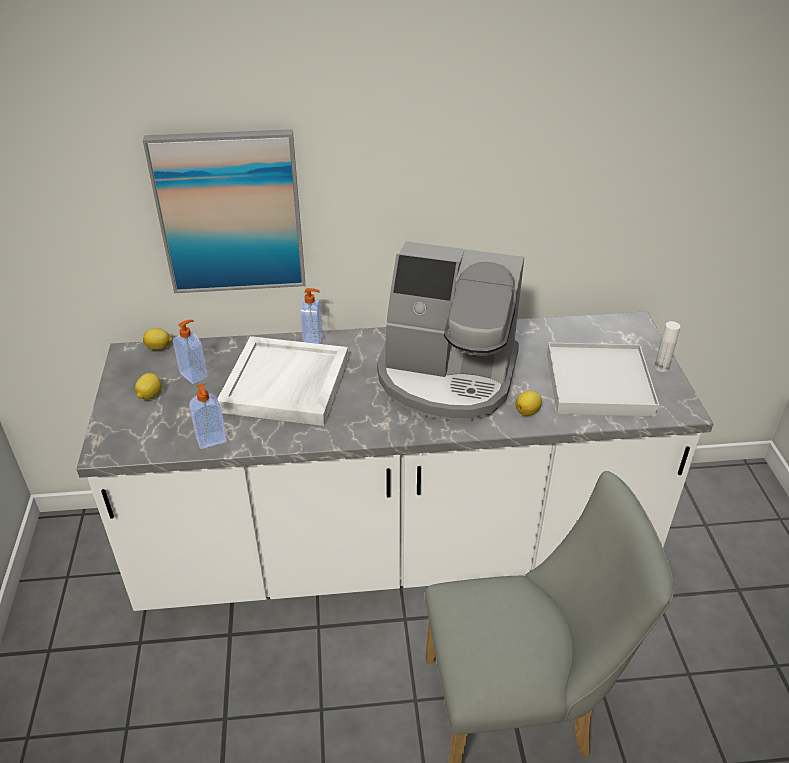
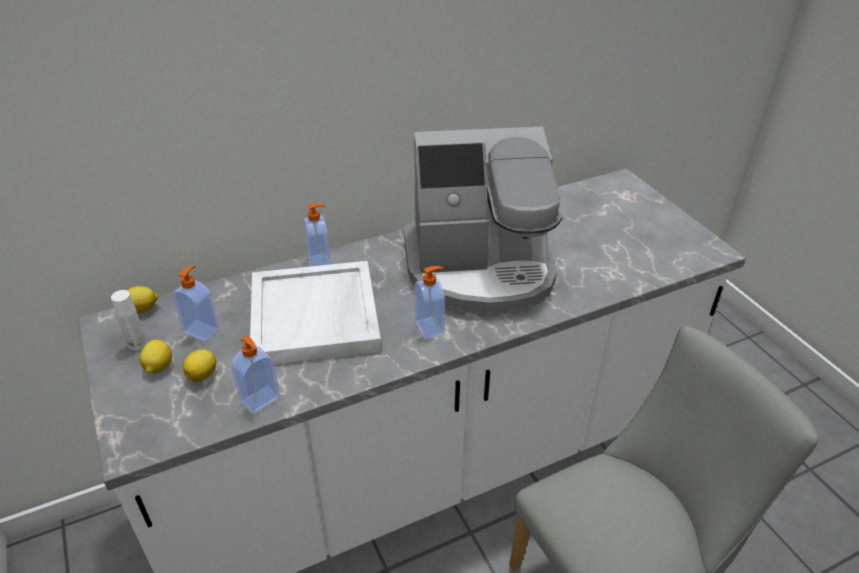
camera: 20 degrees left, 0 degrees up
(230, 213) = (210, 132): picture -> none
(375, 416) = (430, 328): none -> soap dispenser
(528, 412) = (578, 286): lemon -> lemon (203, 375)
(599, 383) = (626, 243): white tray -> none
(661, 367) = (671, 216): white bottle -> white bottle (137, 344)

